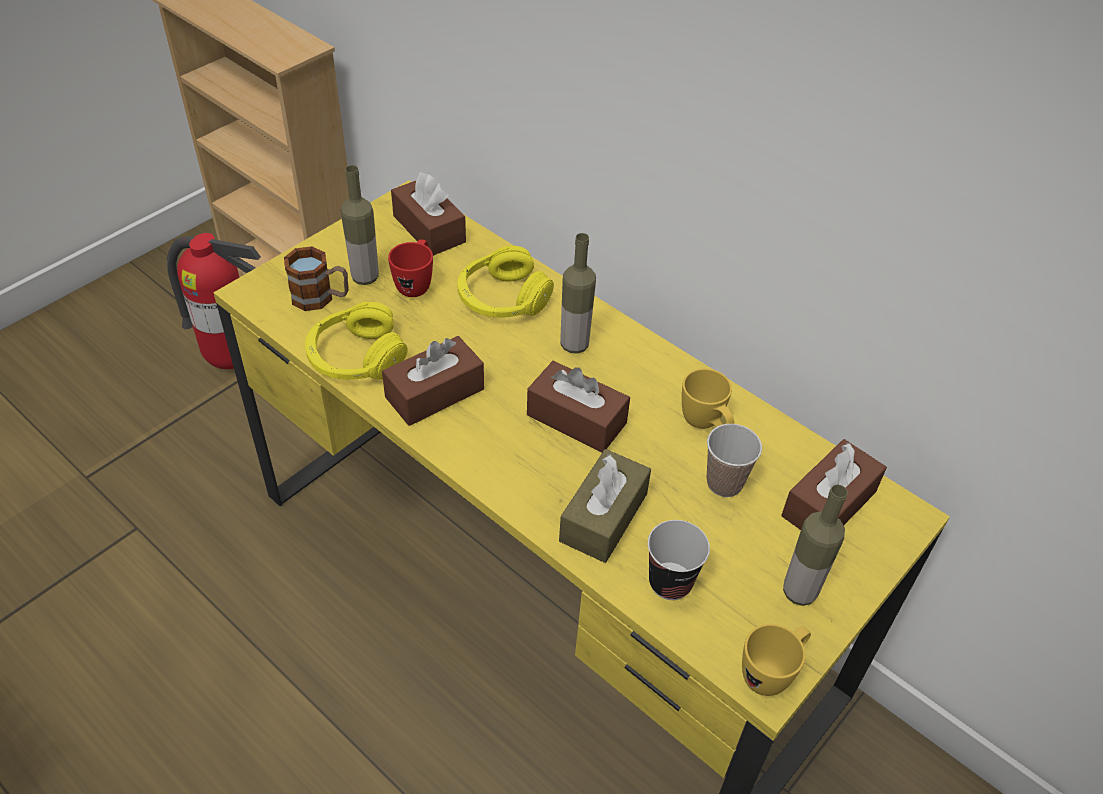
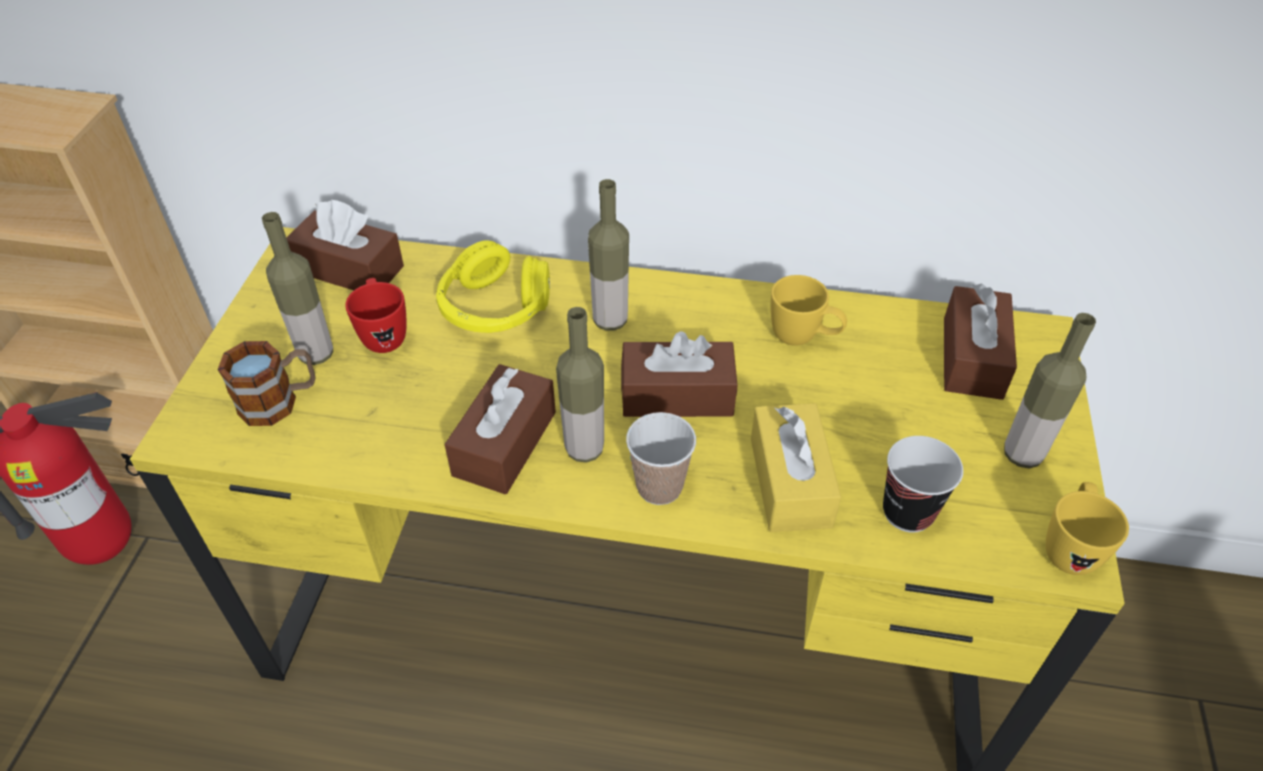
camera: 30 degrees left, 0 degrees up
(356, 357) = (379, 449): yellow headphones -> none
(482, 423) = (584, 449): none -> bottle
(603, 517) = (790, 482): brown tissue box -> yellow tissue box
(724, 483) = (869, 386): cup -> cup (659, 487)

